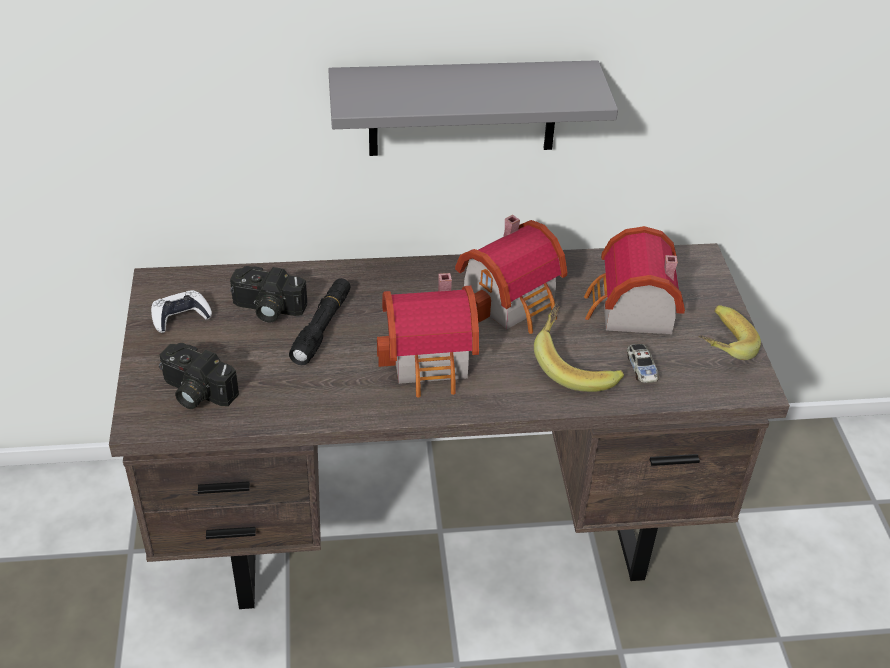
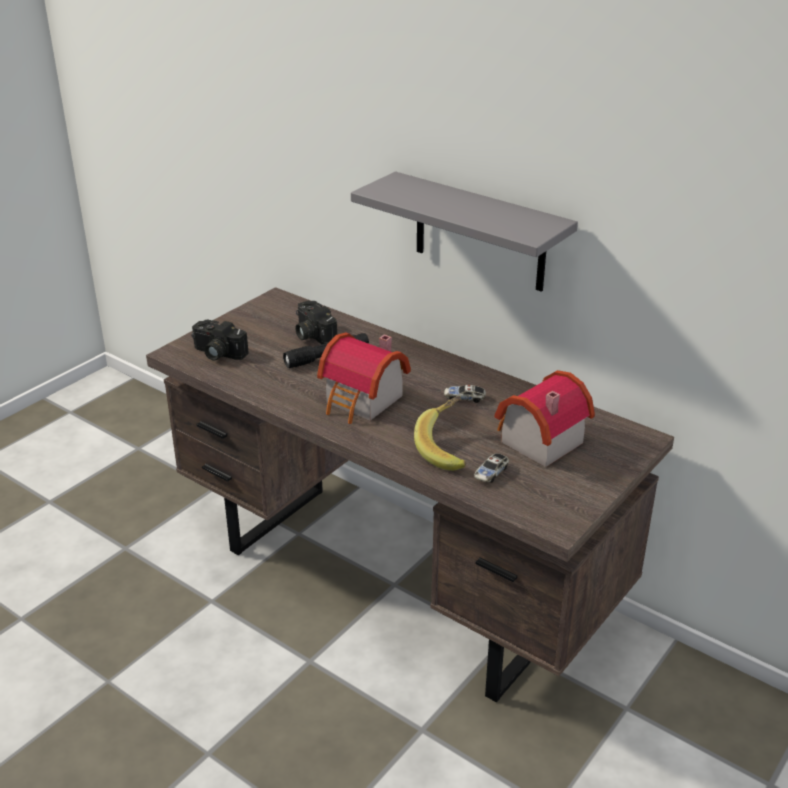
camera: 45 degrees right, 10 degrees down
(180, 316) = (263, 317): white game controller -> none
(195, 392) = (217, 353): camera -> camera turned 45 degrees counterclockwise
(514, 301) = (464, 398): toy house -> toy car
(717, 347) = (567, 490): banana -> none

